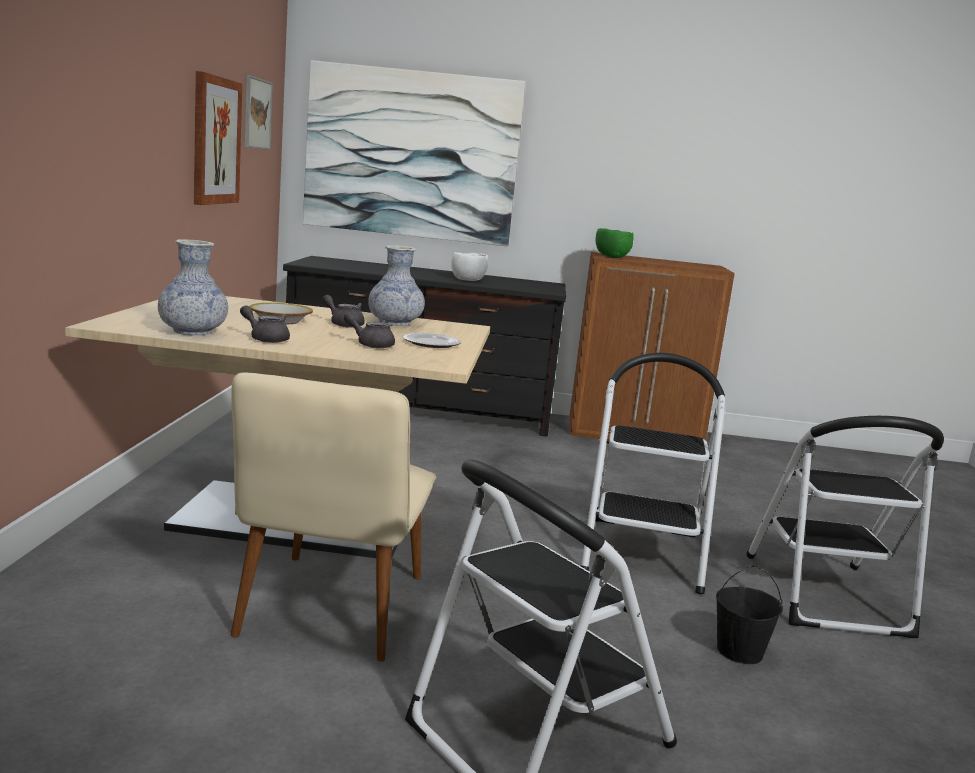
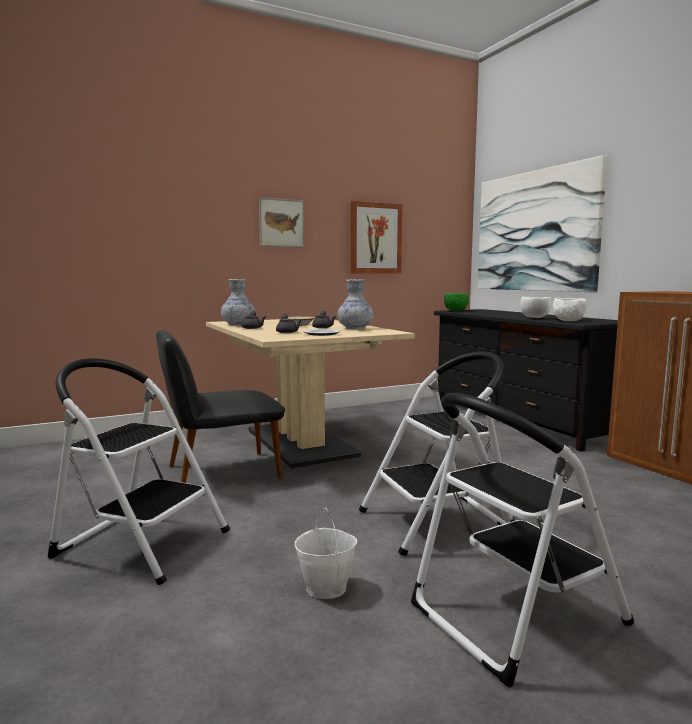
camera: 60 degrees right, 5 degrees down
(257, 114) = (431, 221): picture -> picture (281, 223)
(333, 604) = (223, 472): beige chair -> black chair
(520, 286) = (568, 321): none -> white bowl
(611, 257) = (650, 291): green bowl -> green bowl (455, 310)
(739, 651) = (326, 587): black bucket -> white bucket

